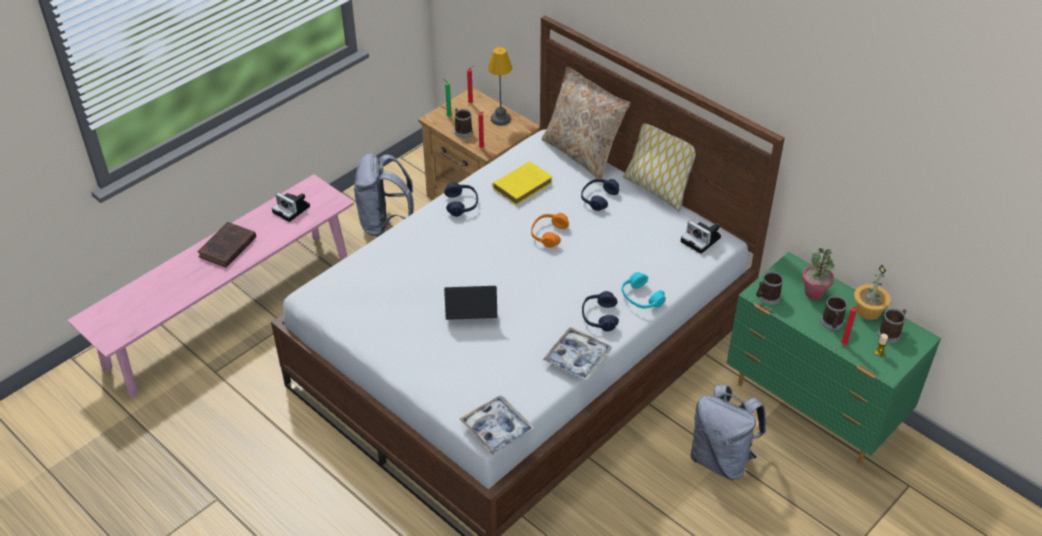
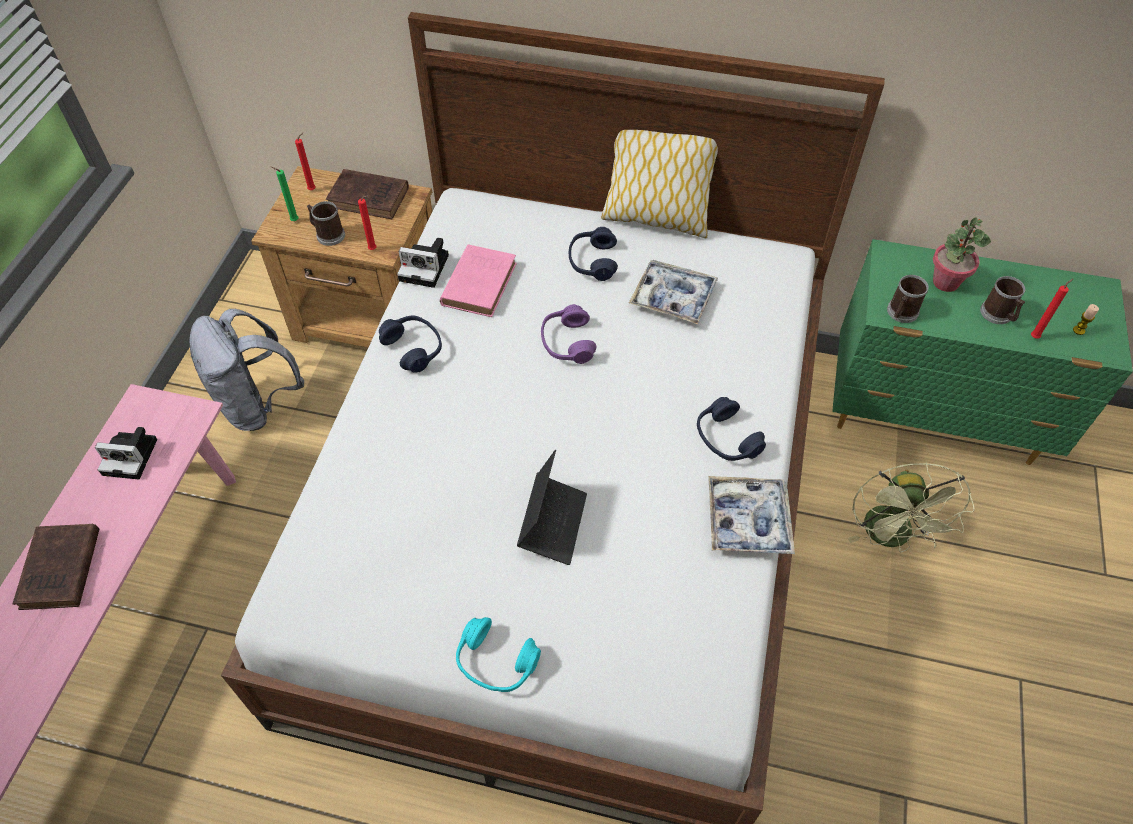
camera: 30 degrees left, 10 degrees up
(471, 315) = (552, 523): laptop -> laptop turned 135 degrees clockwise
(497, 429) = (728, 703): tray -> tray (673, 297)
(500, 119) = (370, 198): table lamp -> brown book
(523, 185) = (480, 282): yellow book -> pink book
(548, 234) = (567, 343): orange headphones -> purple headphones
(582, 154) = (525, 206): beige pillow -> none
(641, 298) = (757, 385): turquoise headphones -> turquoise headphones (496, 662)
(702, 240) = (764, 266): camera -> camera (426, 267)
(721, 459) = (891, 537): grey backpack -> green fan
(868, 310) = (1019, 278): potted plant -> none
(891, 333) = (1068, 298): mug -> none

